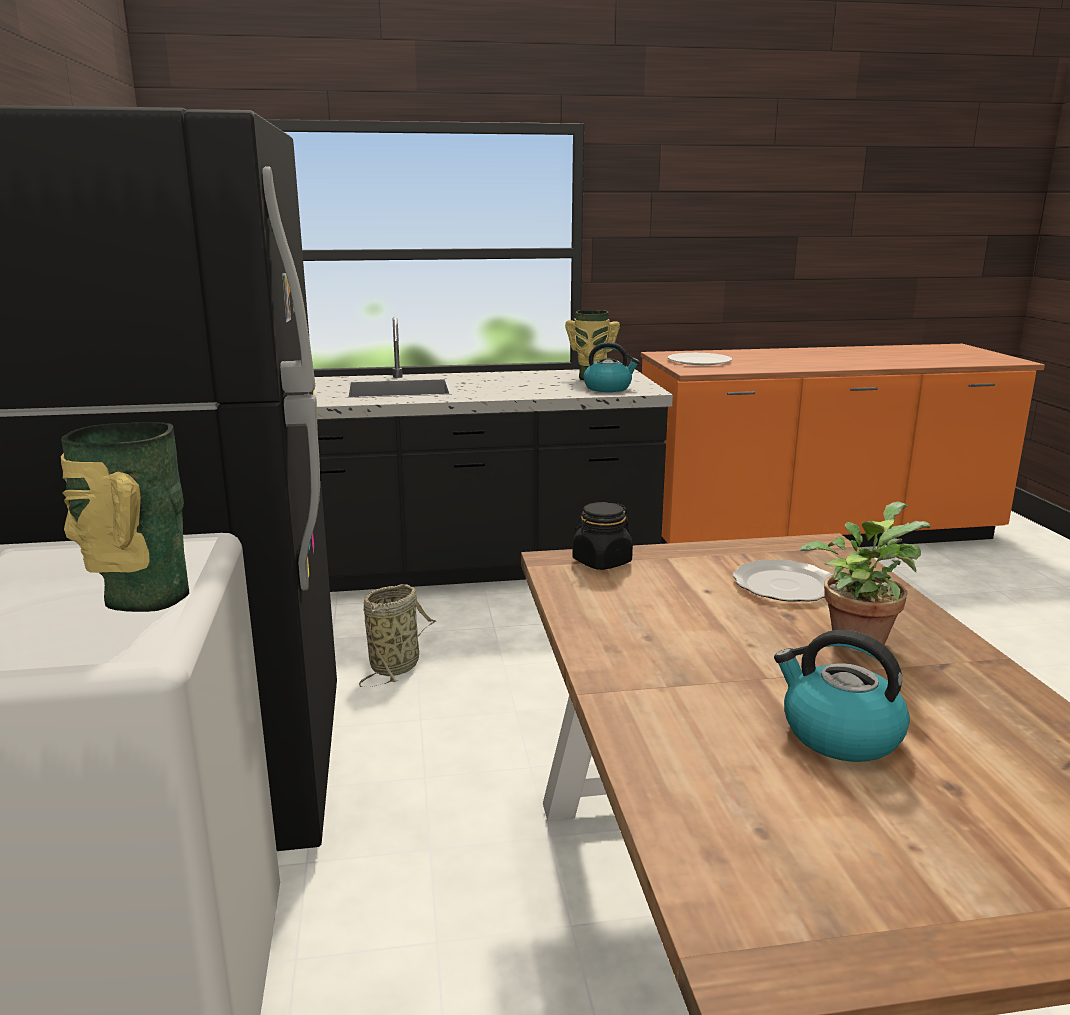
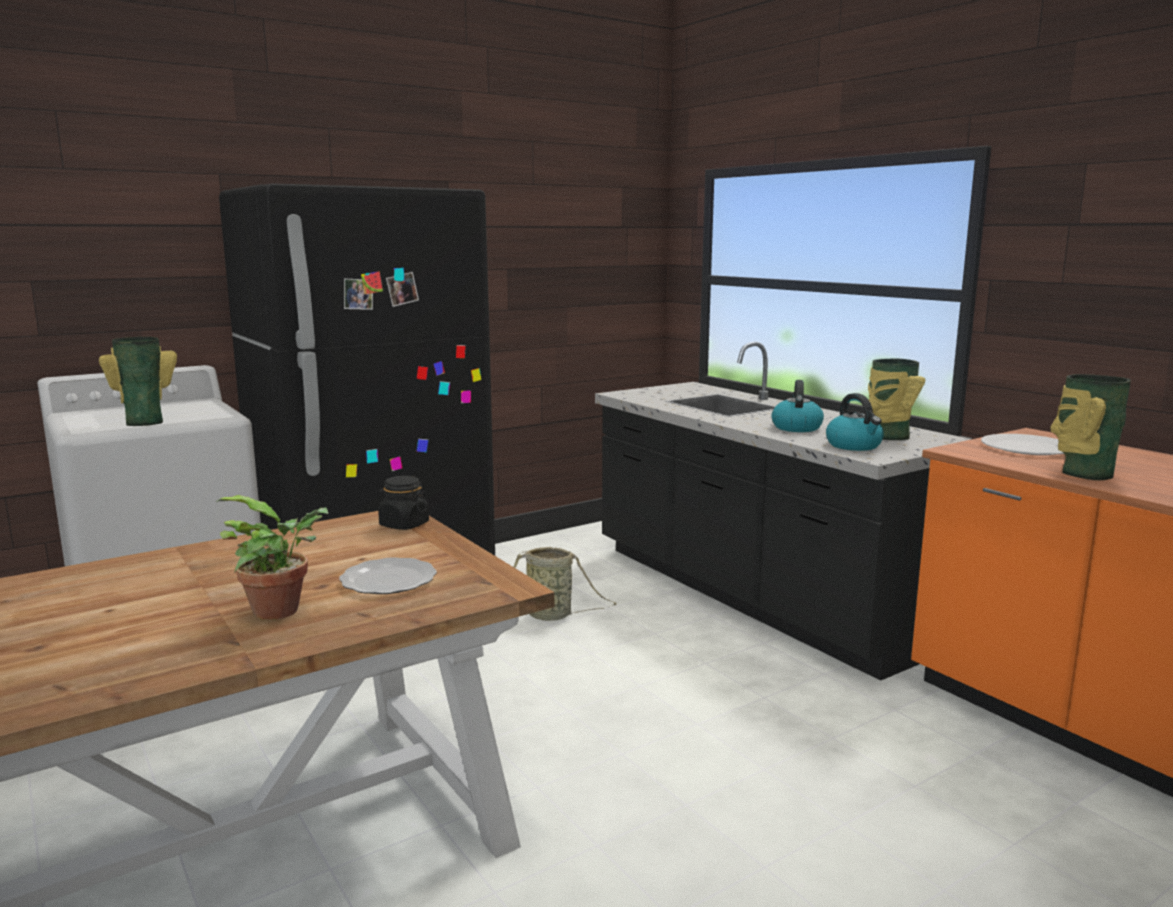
camera: 65 degrees right, 5 degrees down
(773, 366) = (1083, 473): none -> vase
(839, 734) = (115, 613): kettle -> kettle (796, 427)

